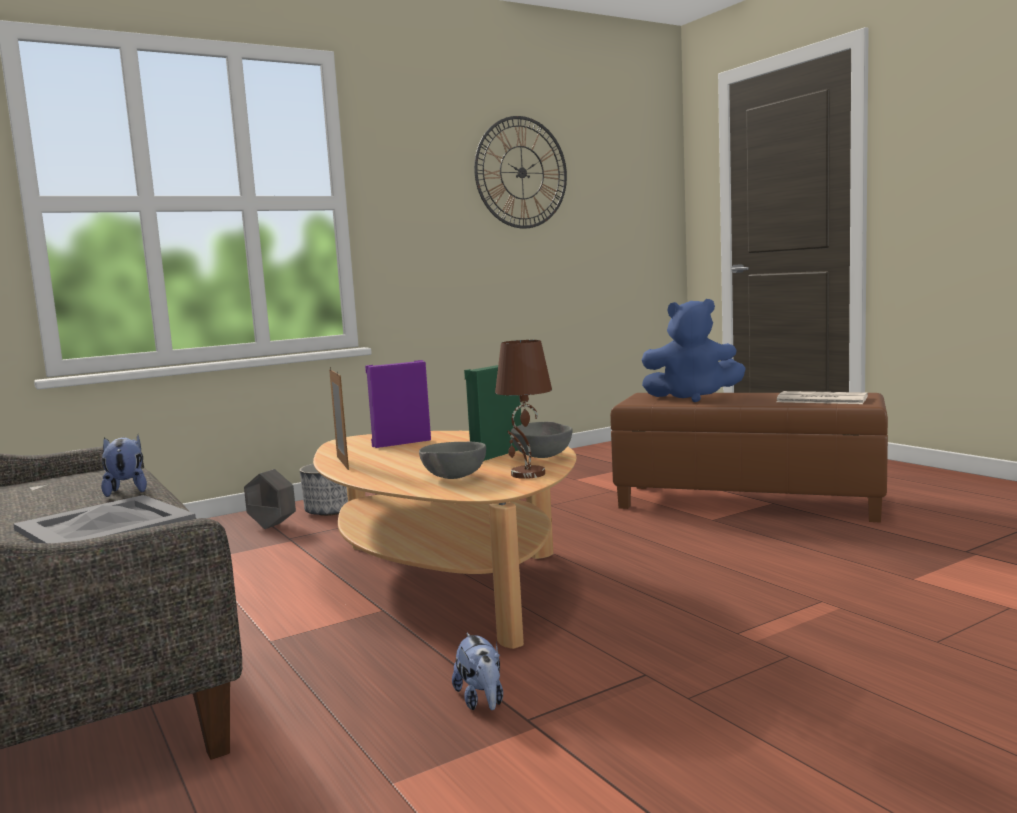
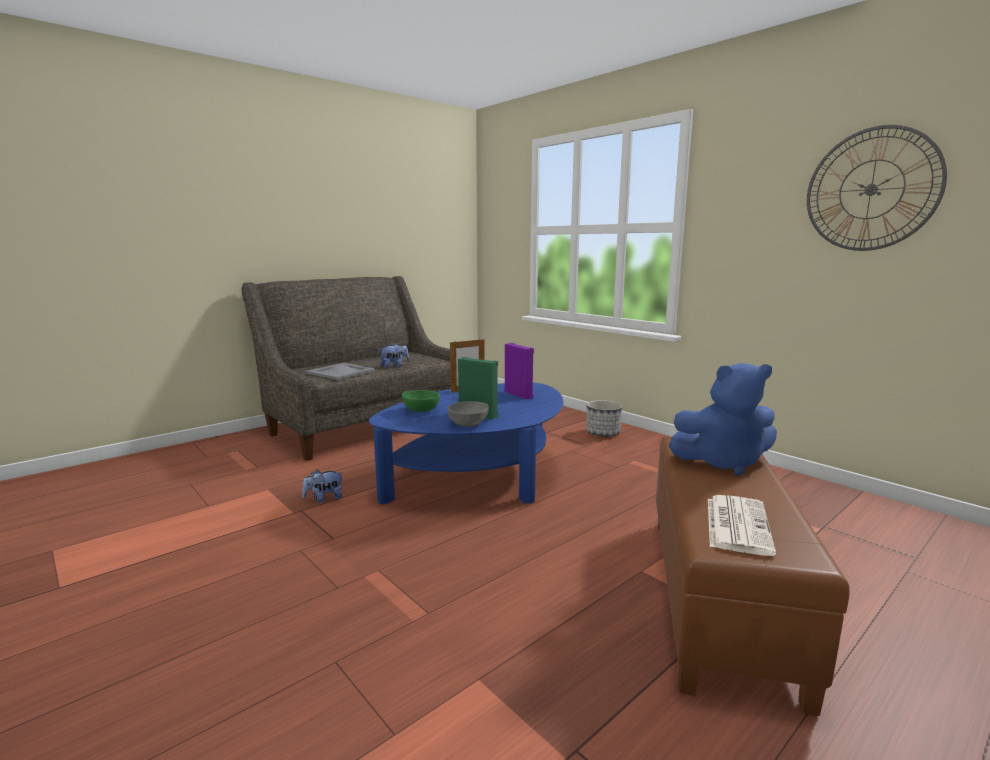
camera: 80 degrees right, 5 degrees up
(272, 526) = (568, 425): grey planter -> none
(449, 580) = (479, 477): beige coffee table -> blue coffee table
(452, 478) = (420, 410): grey bowl -> green bowl
(527, 474) = (420, 424): brown table lamp -> none
(692, 397) = (723, 462): blue plush toy -> blue plush toy turned 90 degrees counterclockwise

